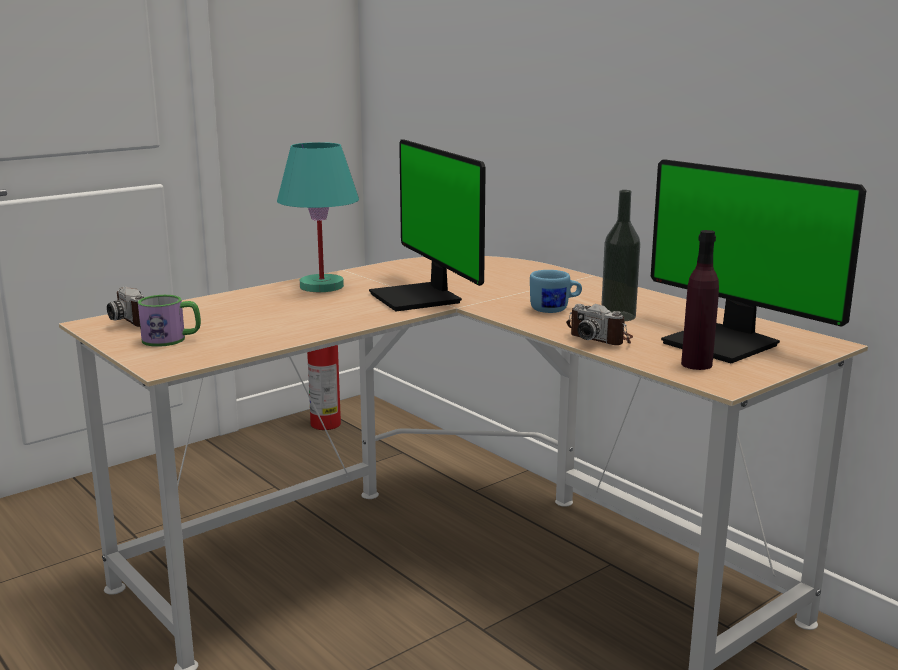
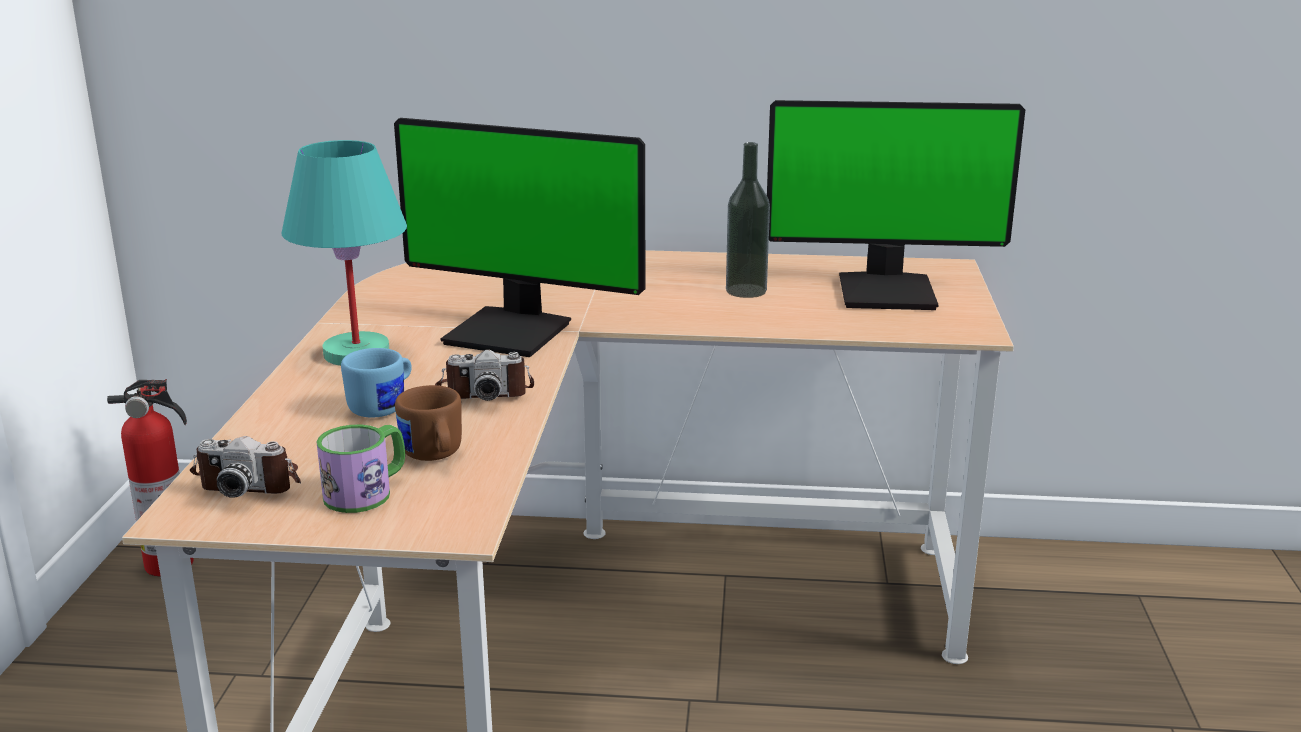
camera: 45 degrees left, 5 degrees up
(233, 336) = (433, 456): none -> brown mug
(555, 309) = (676, 301): blue mug -> blue mug (384, 406)
(601, 338) = (789, 320): camera -> camera (484, 391)
(696, 364) = (917, 320): purple bottle -> none

